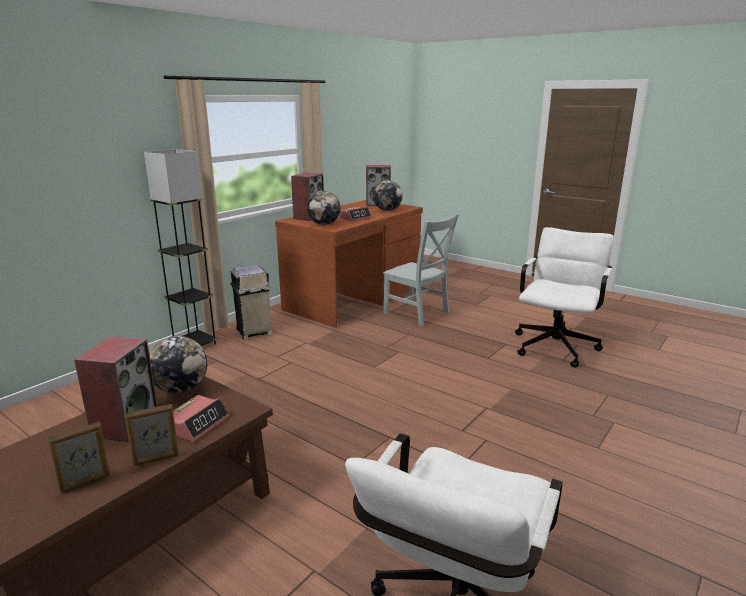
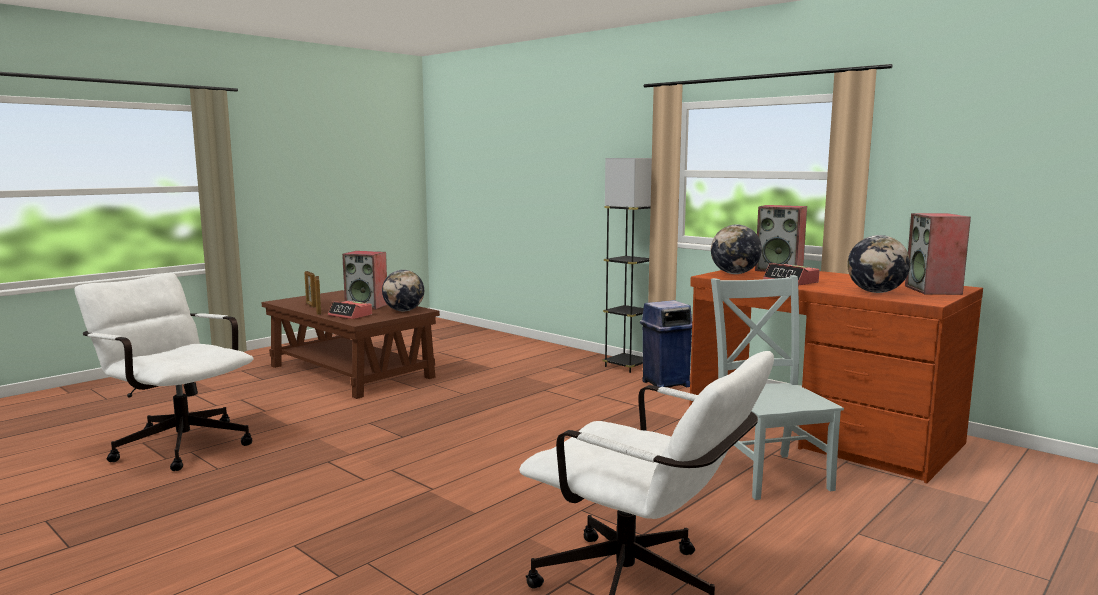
camera: 95 degrees right, 10 degrees down
(254, 332) = (665, 384): beige trash can -> blue trash can
(418, 314) = (768, 473): grey chair -> grey chair turned 120 degrees clockwise

